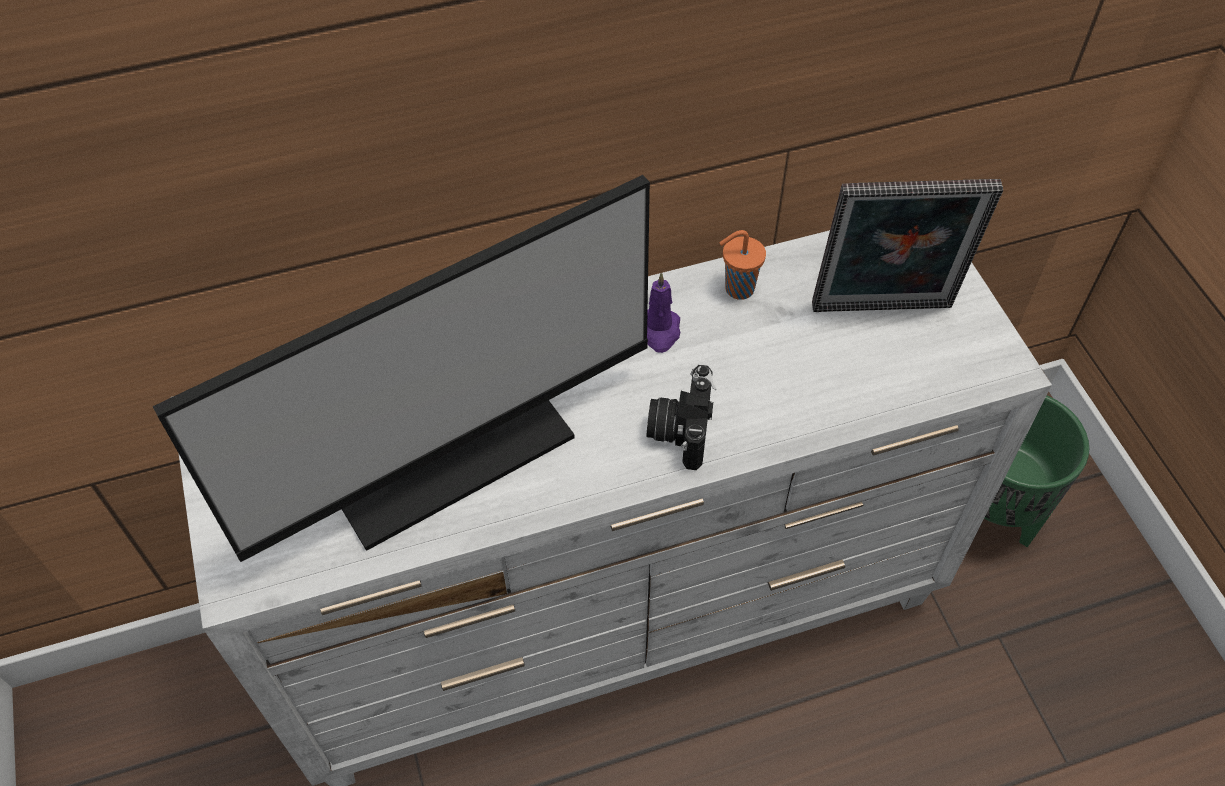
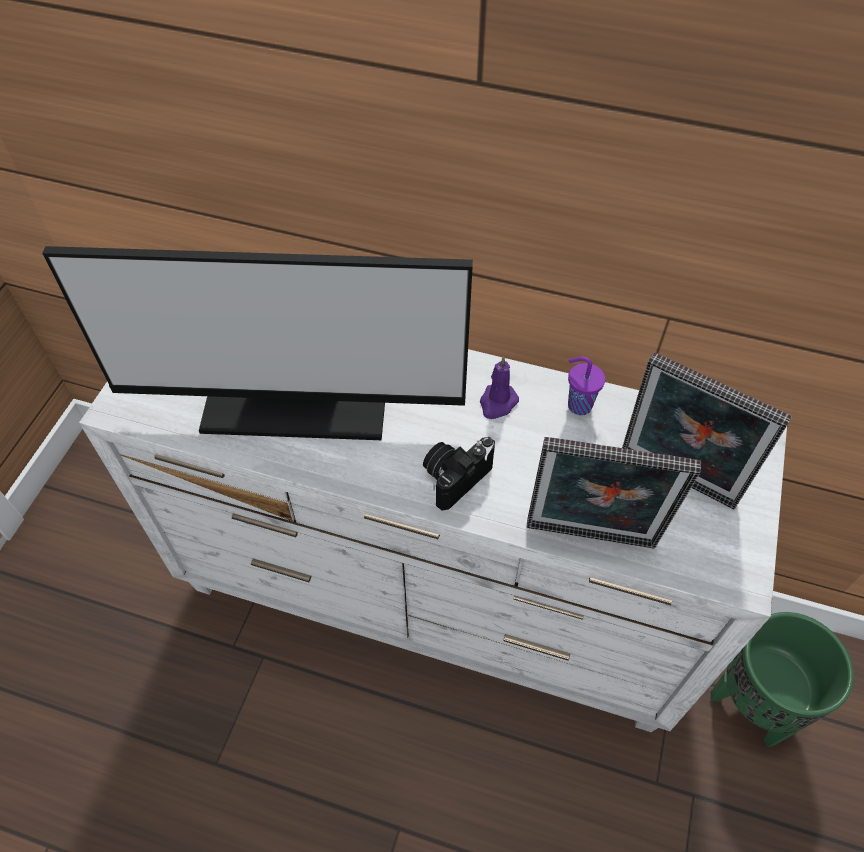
camera: 35 degrees right, 0 degrees up
(737, 289) = (578, 405): orange cup -> purple cup
(854, 412) = (589, 540): none -> picture frame

